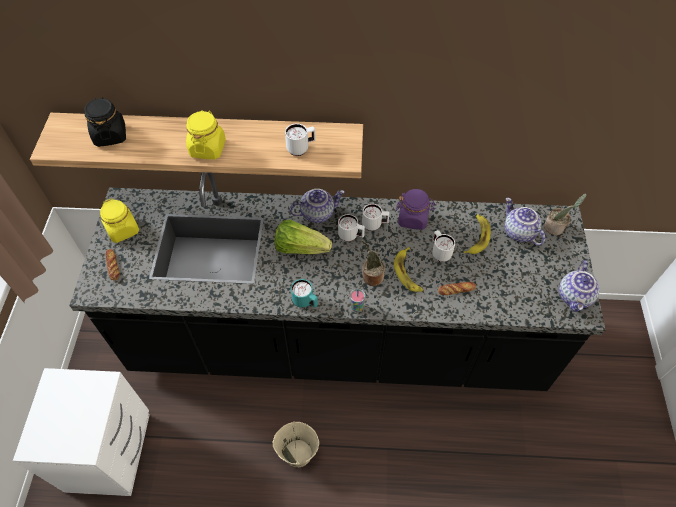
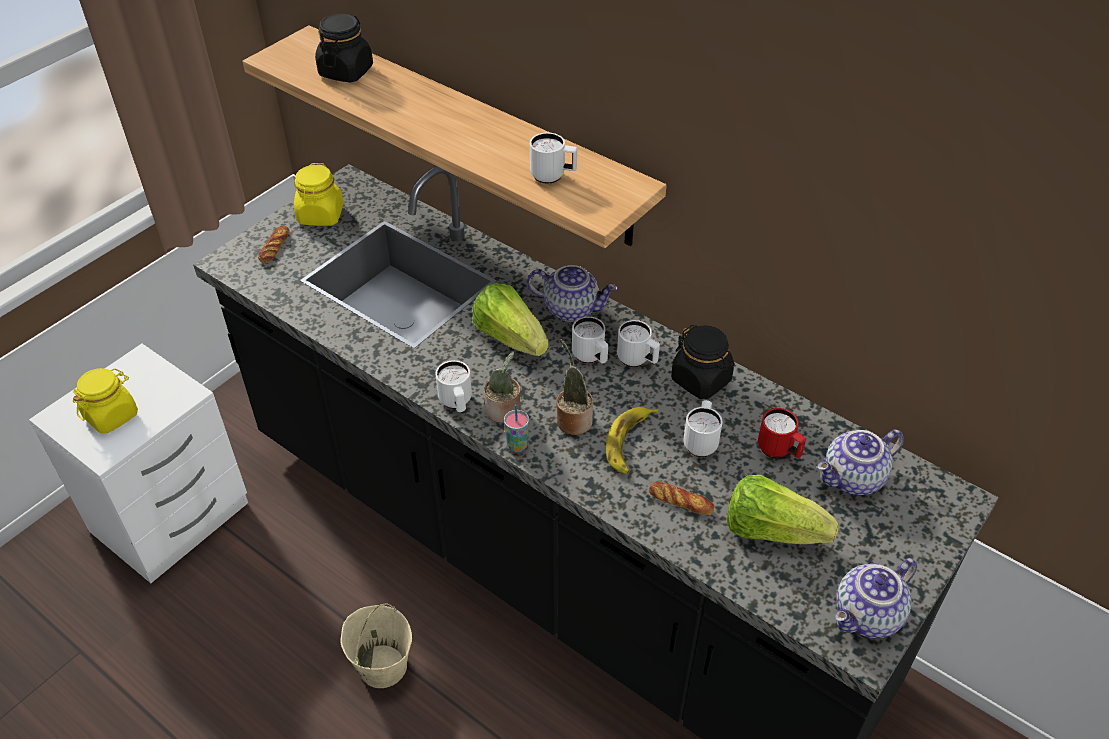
camera: 35 degrees right, 10 degrees down
(207, 148) = (439, 129): yellow jar -> yellow jar (111, 415)
(305, 302) = (457, 403): turquoise mug -> white mug
(413, 219) = (701, 380): purple jar -> black jar
(477, 237) = (779, 451): banana -> red mug
(505, 280) = (771, 530): none -> lettuce
(518, 232) = (853, 479): teapot -> teapot turned 120 degrees counterclockwise
(555, 227) = (926, 505): potted plant -> potted plant (504, 411)

